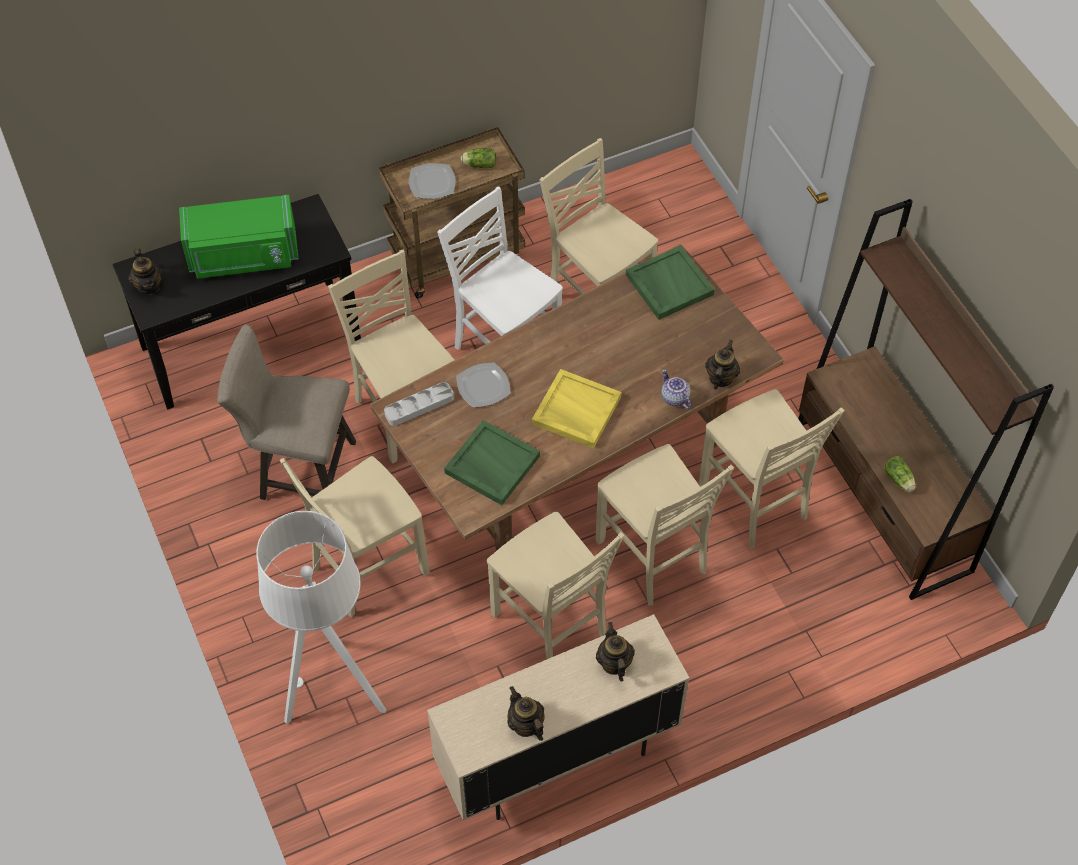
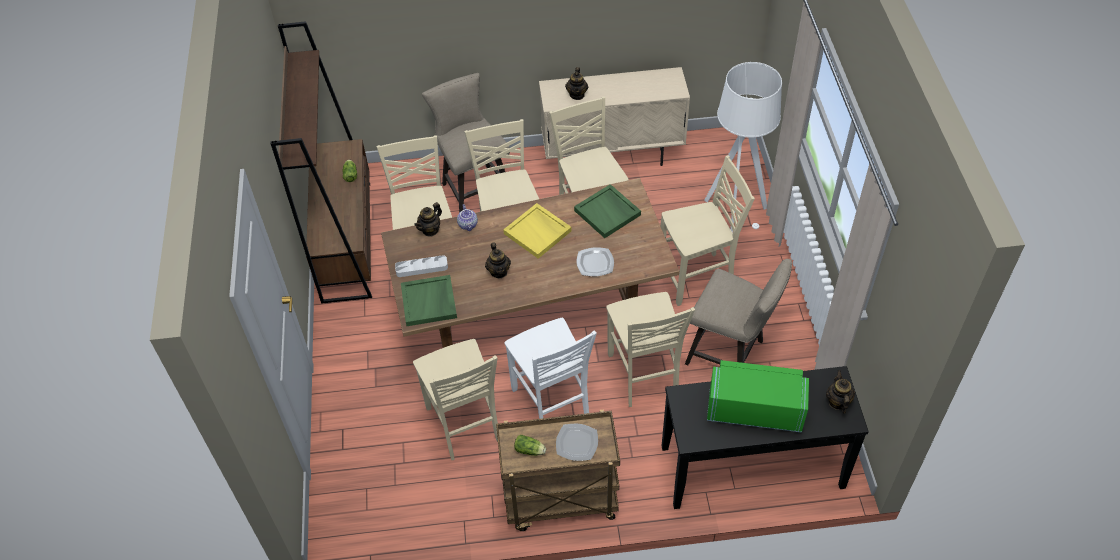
camera: 160 degrees left, 5 degrees down
(419, 406) = (644, 260): grey tray -> grey tray (422, 268)
(526, 725) = (637, 79): teapot -> teapot (499, 271)
(751, 636) = (474, 187): none -> beige stool

